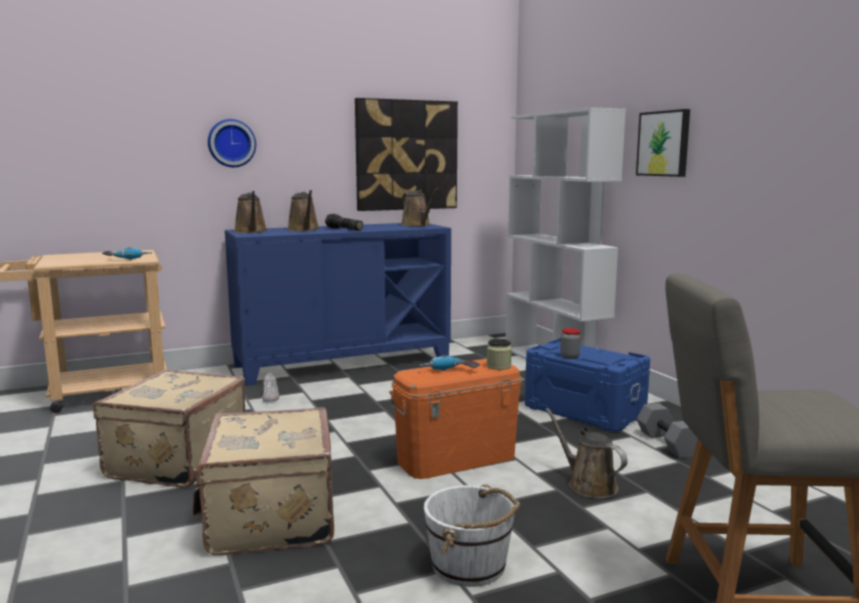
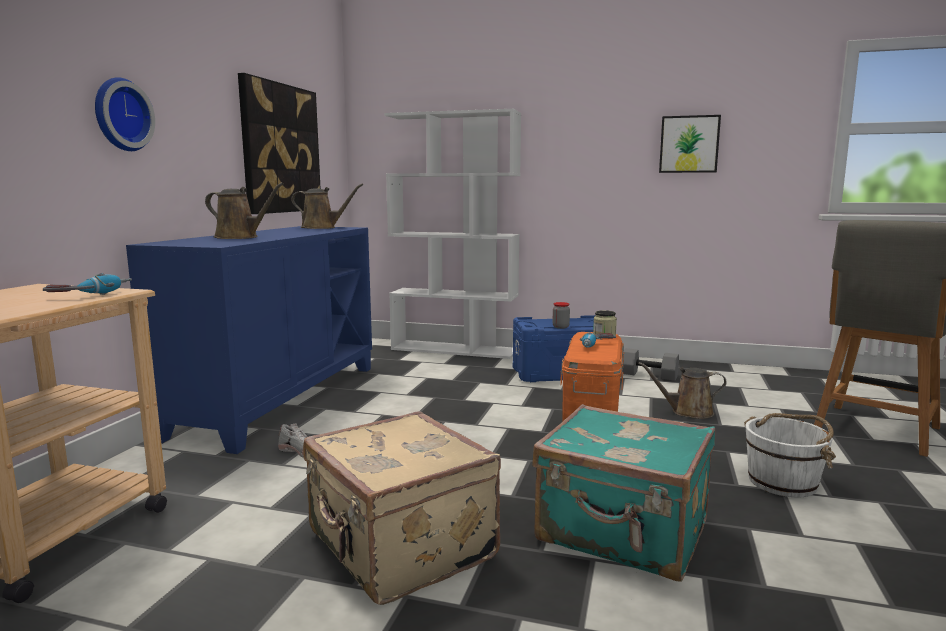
camera: 50 degrees left, 0 degrees up
(251, 231) = (189, 243): brown watering can -> none
(269, 518) = (623, 533): beige suitcase -> turquoise suitcase
(343, 229) = (281, 234): flashlight -> none
(664, 143) = (563, 144): picture -> picture (689, 144)

